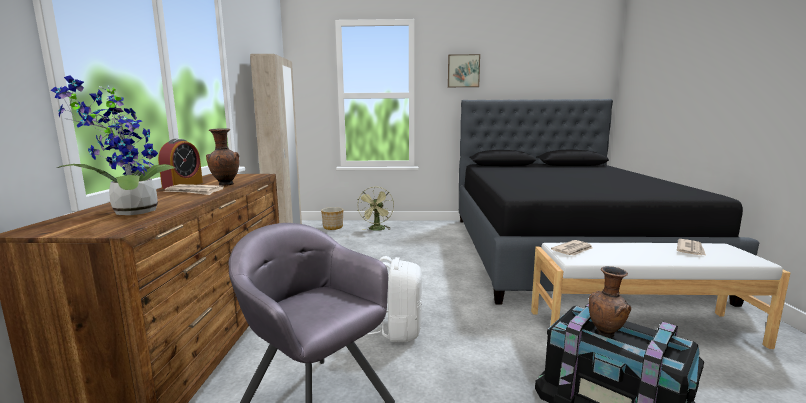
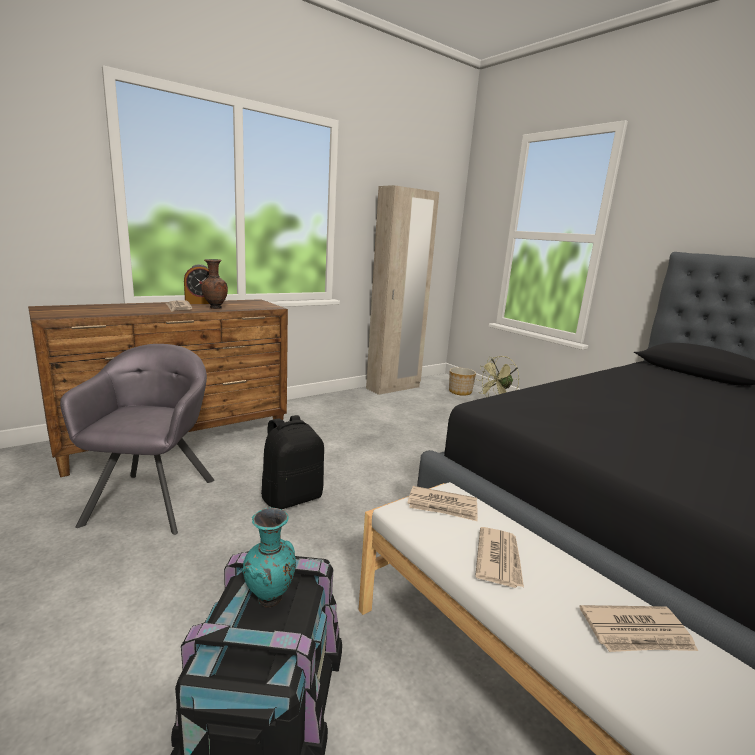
camera: 50 degrees right, 5 degrees up
(129, 213) = (97, 310): potted plant -> none
(399, 330) = (292, 497): white backpack -> black backpack
(463, 71) = (691, 202): picture -> none
(606, 334) = (270, 600): brown vase -> turquoise vase
(631, 253) = (499, 559): none -> newspaper

